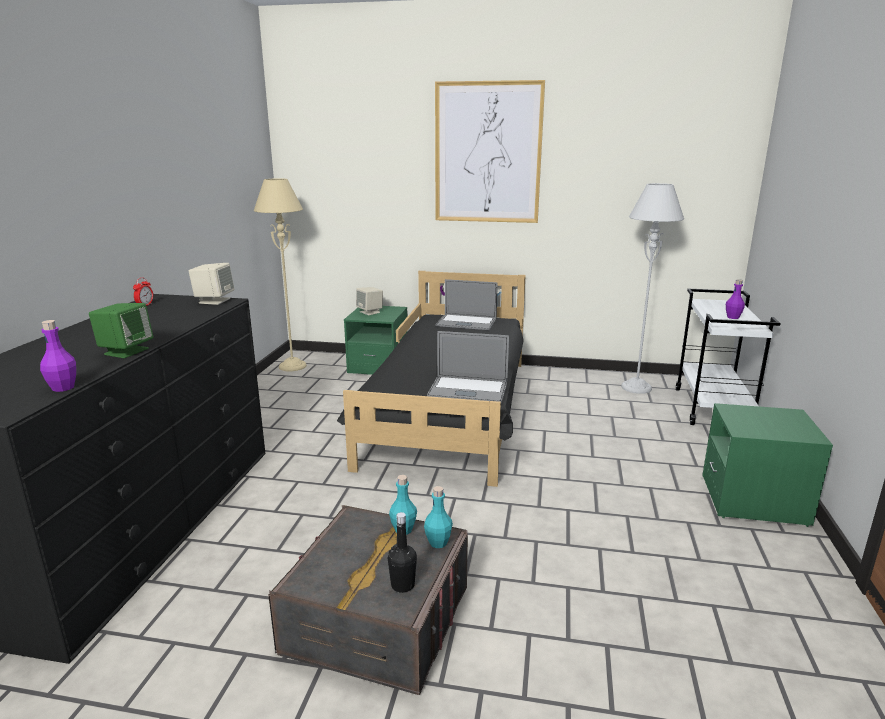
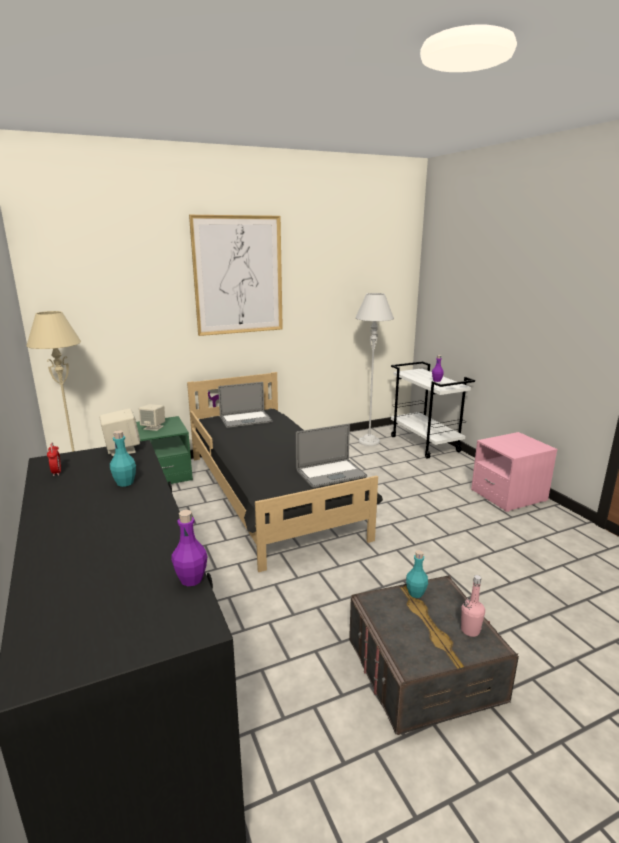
camera: 35 degrees left, 0 degrees up
(126, 351) = (161, 523): green speaker -> none
(402, 585) = (470, 630): black bottle -> pink bottle
(438, 543) = (447, 592): turquoise bottle -> turquoise bottle (125, 483)
(754, 500) = (508, 495): green nightstand -> pink nightstand

